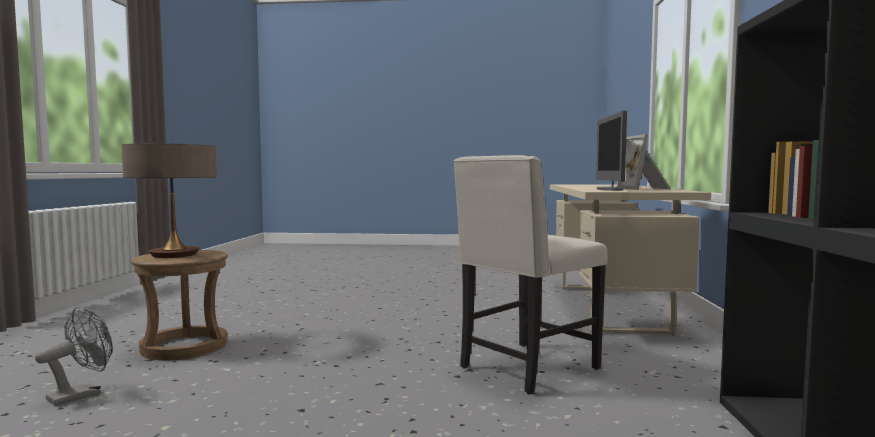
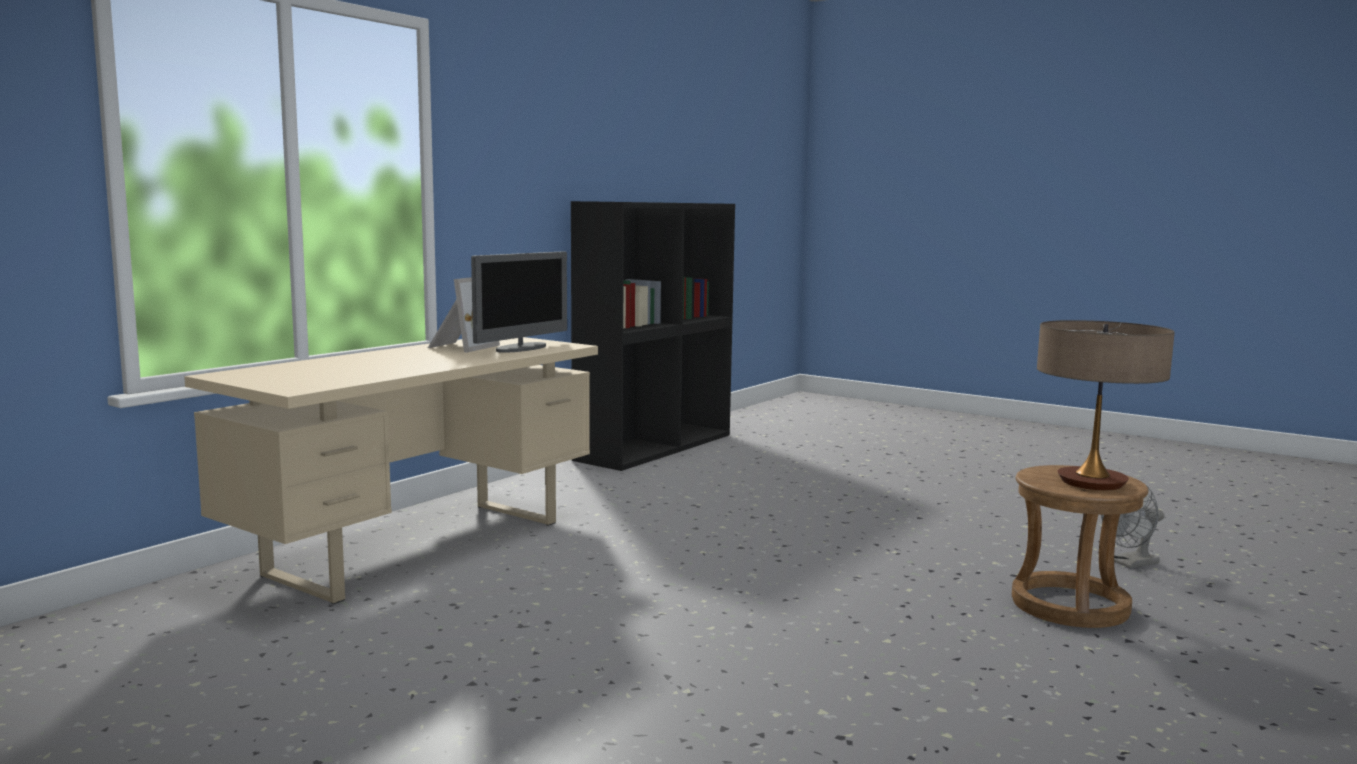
camera: 150 degrees left, 5 degrees up
(526, 368) = (701, 509): beige chair -> none

